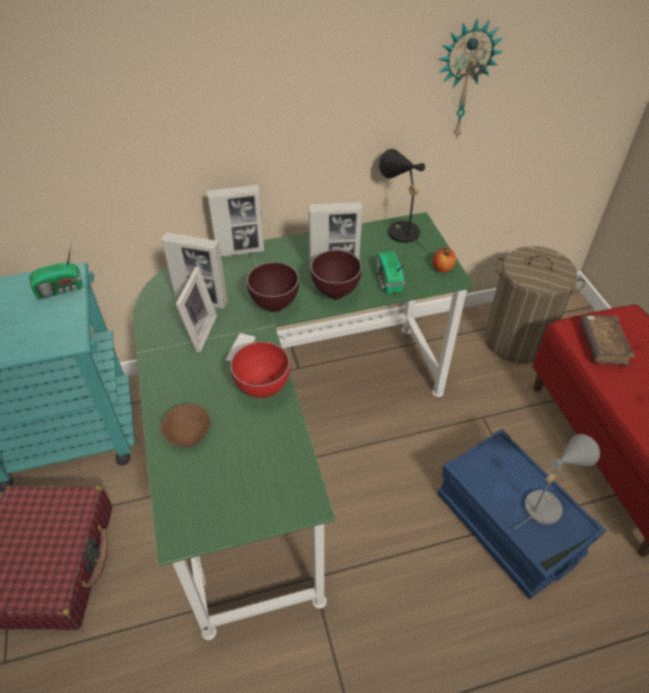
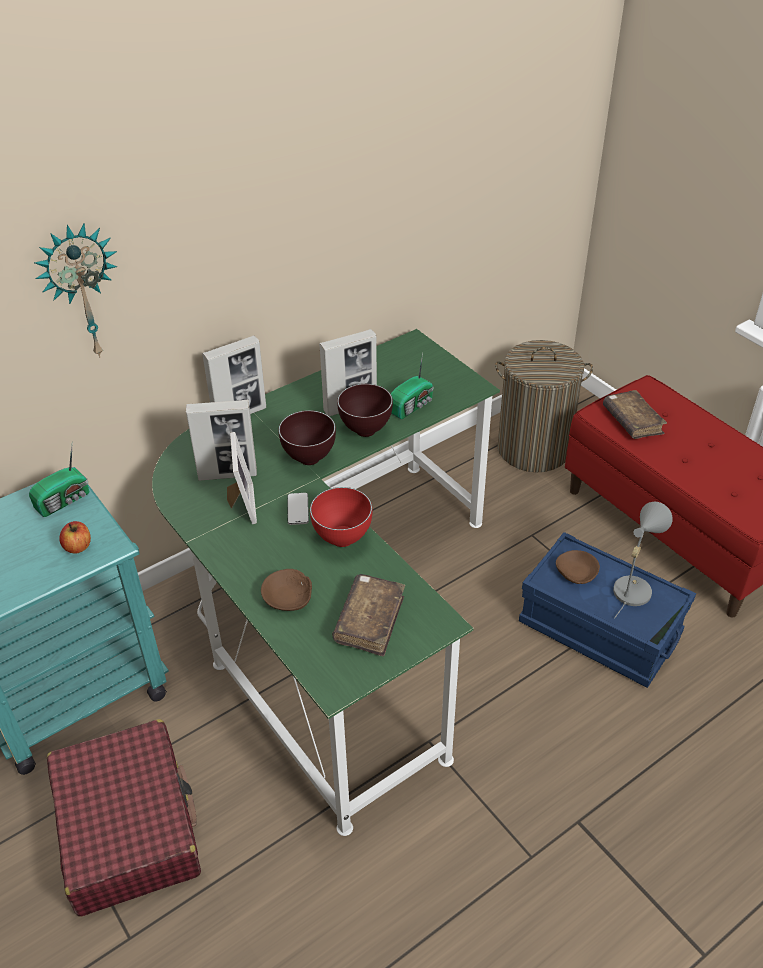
camera: 20 degrees left, 5 degrees down
(245, 478) = (369, 621): none -> brown book
(388, 281) = (412, 406): radio -> radio turned 105 degrees counterclockwise
(399, 230) = (398, 353): black table lamp -> none
(443, 268) = (461, 380): apple -> apple (78, 547)
(463, 80) = (433, 187): wall clock -> wall clock (81, 292)
(497, 472) = (576, 573): none -> brown bowl

